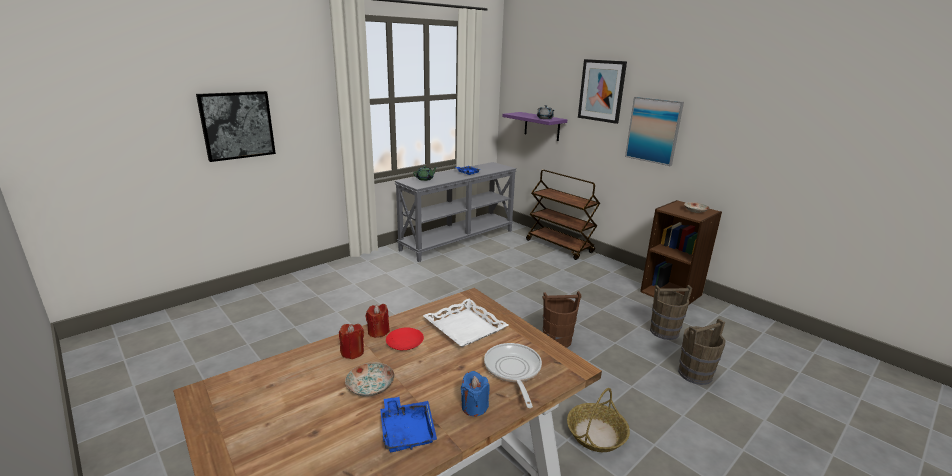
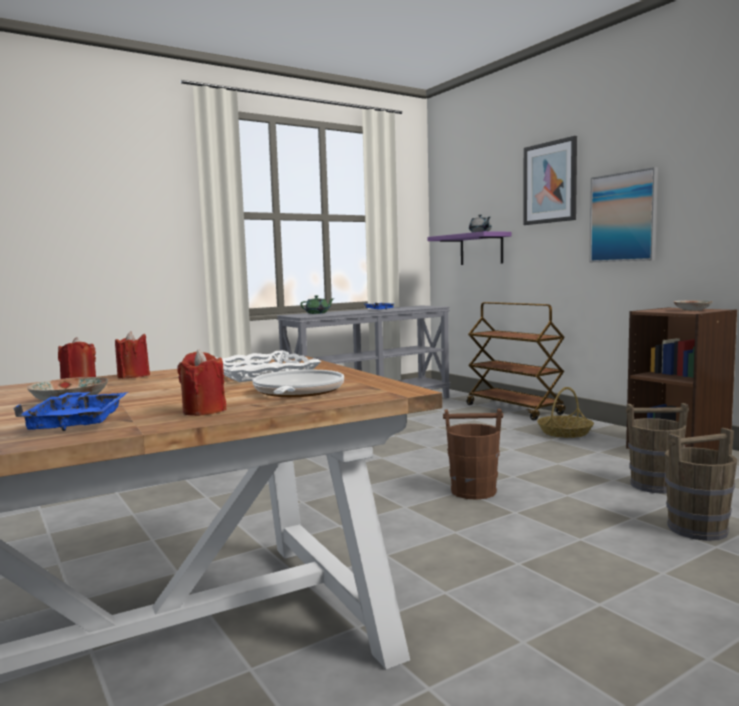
camera: 10 degrees right, 15 degrees down
(237, 125) = (72, 229): picture -> none
(404, 343) = (159, 381): red plate -> none
(474, 407) = (204, 411): blue candle -> red candle
(596, 434) = (498, 588): basket -> basket (565, 433)

